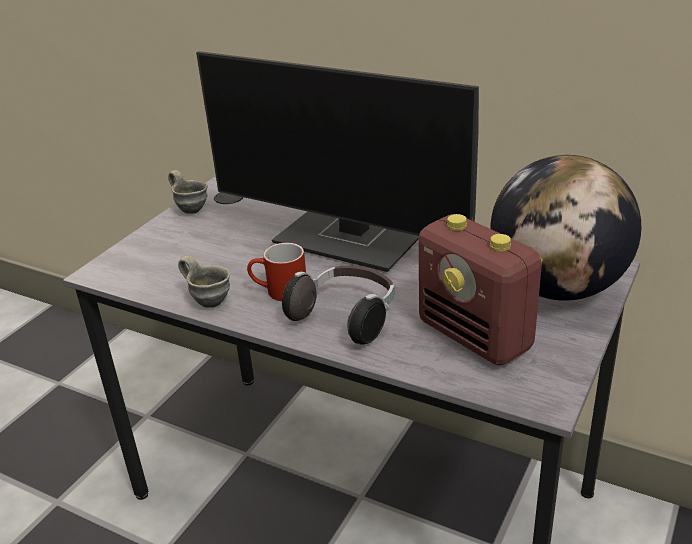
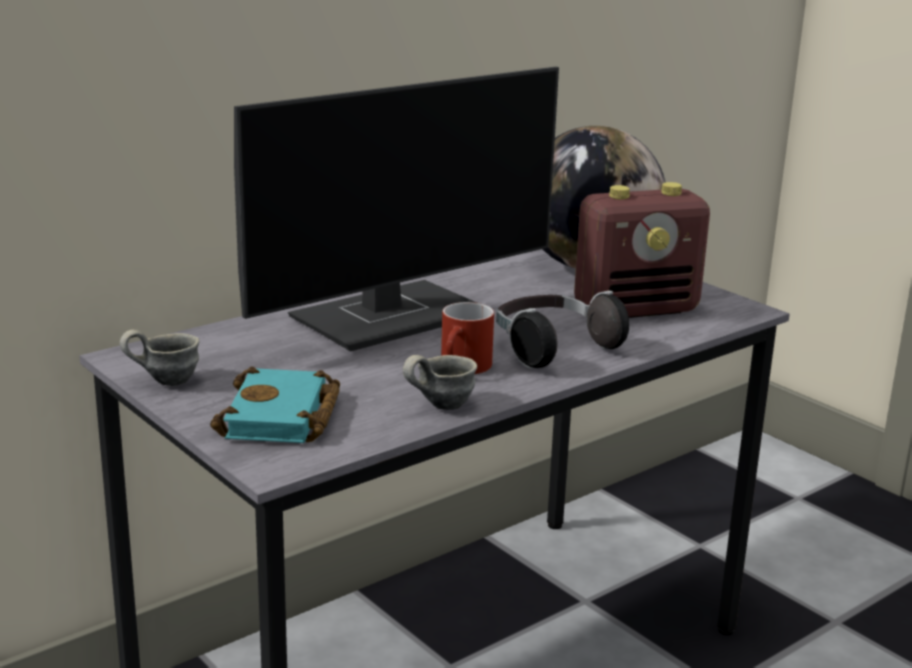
camera: 70 degrees left, 10 degrees down
(161, 255) = (282, 418): none -> turquoise book

